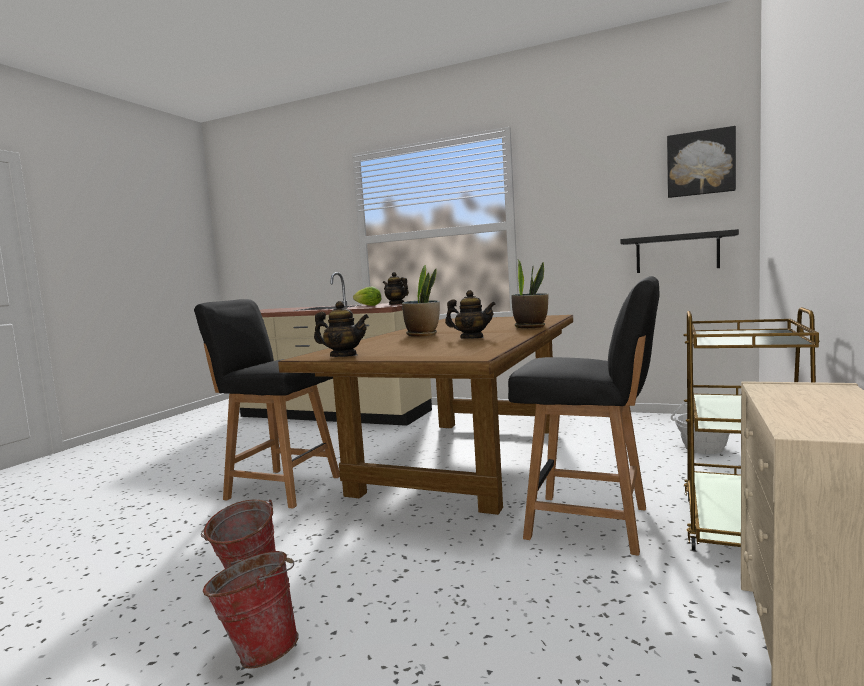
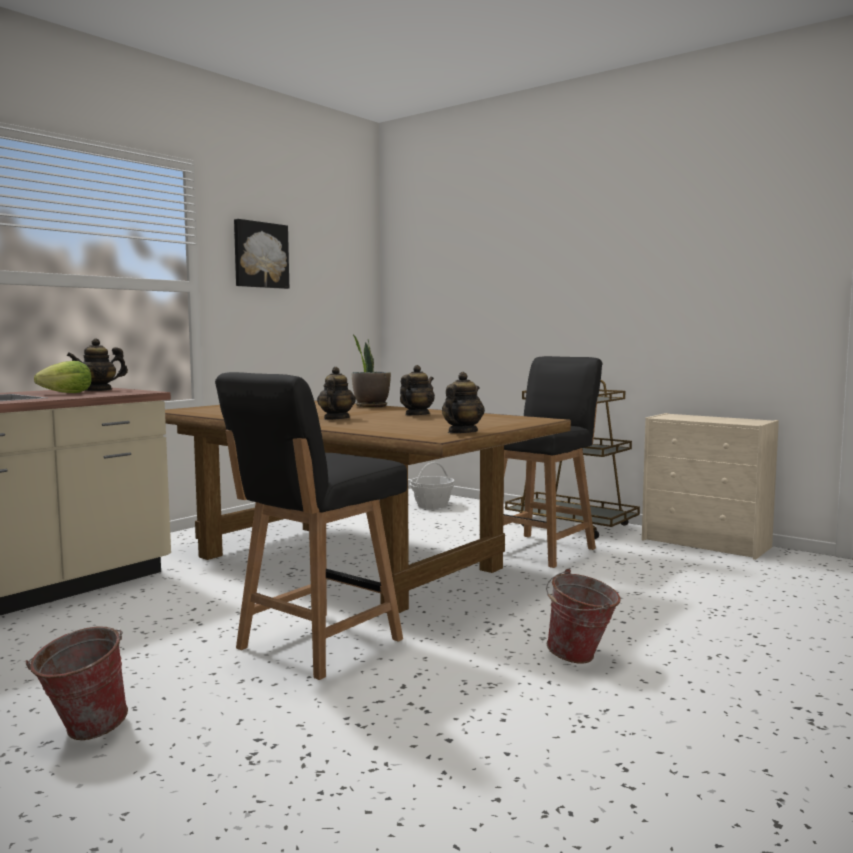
camera: 75 degrees left, 0 degrees up
(259, 650) = (688, 651): bucket -> bucket (82, 732)
(422, 335) = (336, 419): potted plant -> teapot
(677, 253) = (336, 336): black shelf -> none
(700, 163) = (349, 255): picture -> picture (260, 255)

